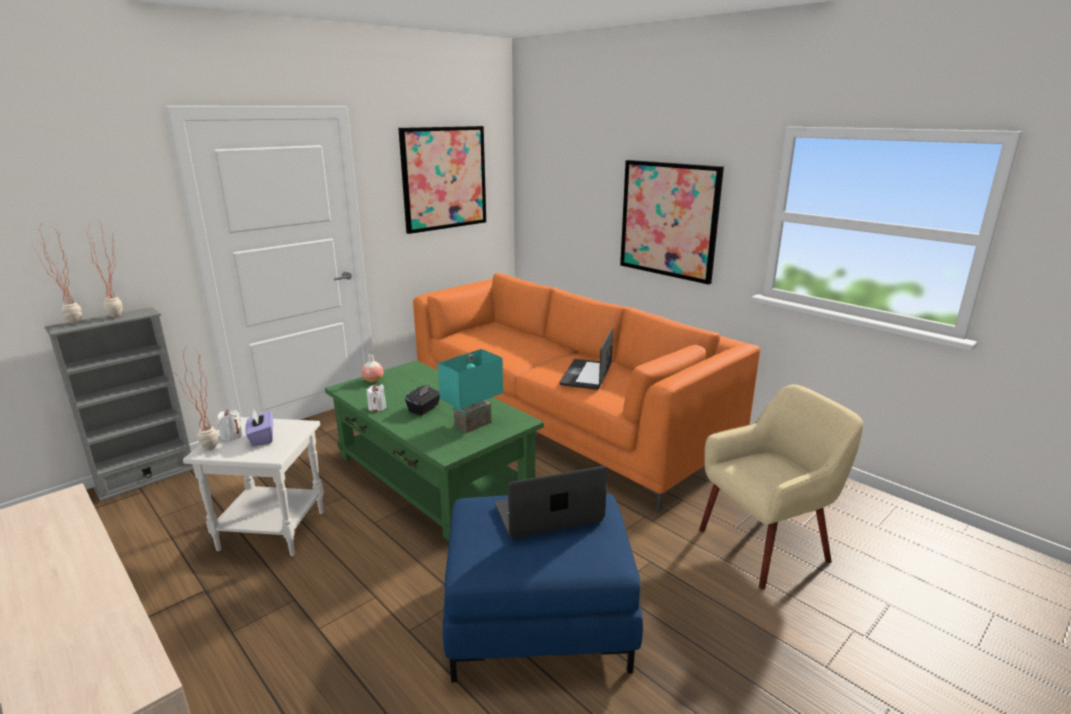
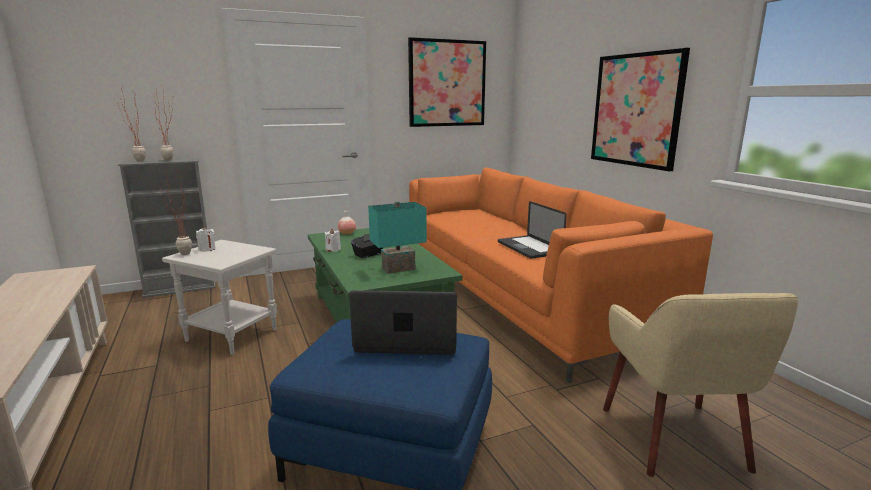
camera: 20 degrees right, 5 degrees down
(261, 438) = (225, 253): purple tissue box -> none
(586, 375) = (529, 248): laptop -> laptop turned 60 degrees counterclockwise
(765, 546) = (675, 438): beige armchair -> beige armchair turned 90 degrees clockwise

